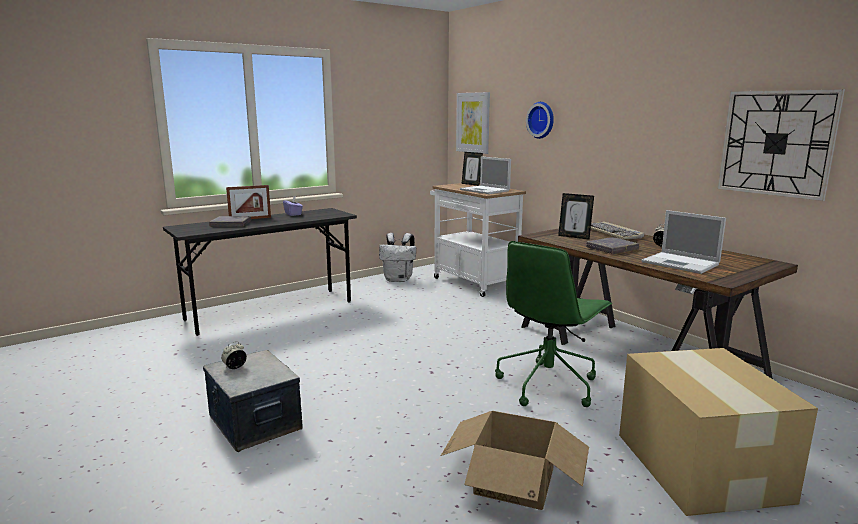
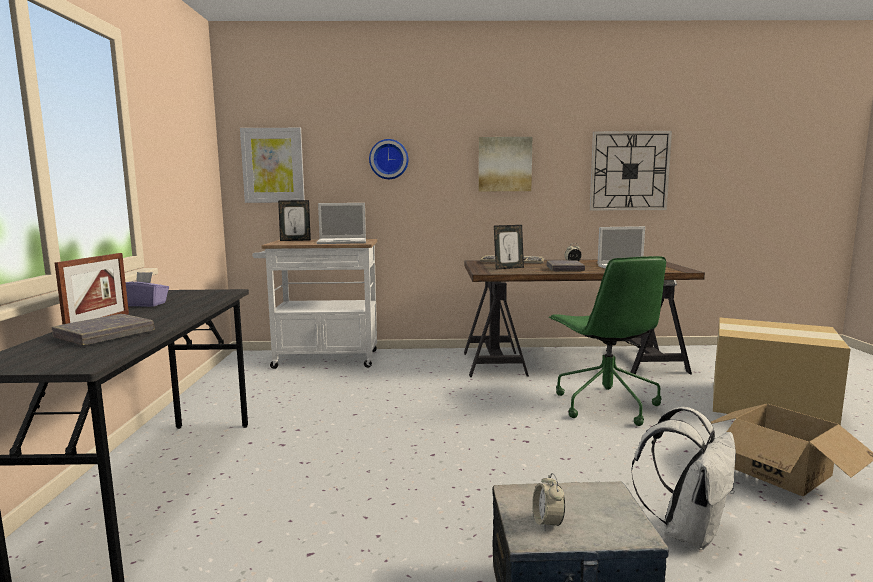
camera: 55 degrees left, 5 degrees down
(399, 279) = (234, 383): white backpack -> white backpack (687, 531)
(633, 128) = (504, 164): none -> picture

